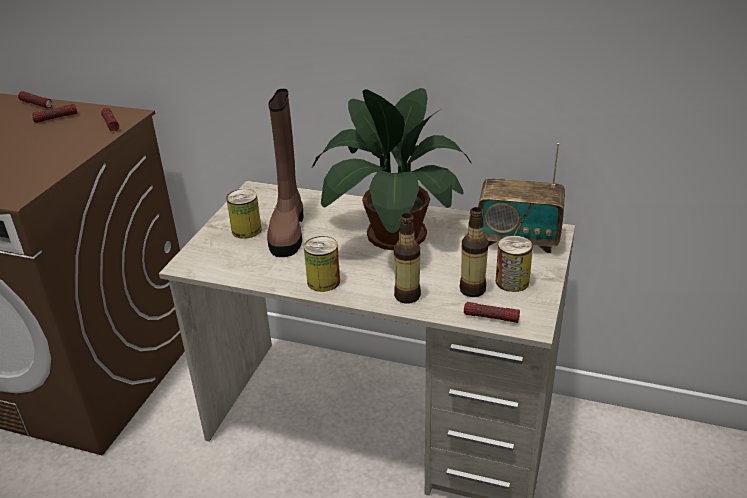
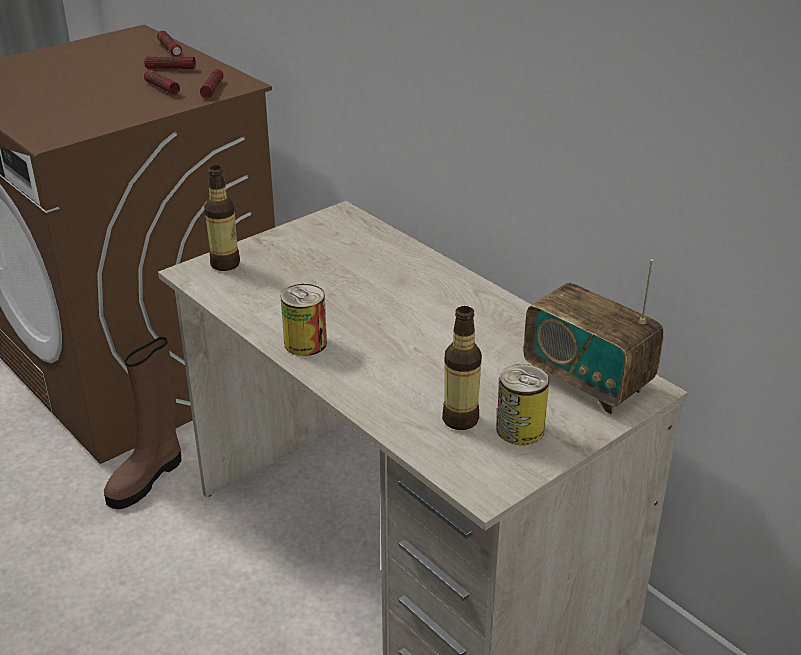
camera: 30 degrees right, 0 degrees up
(246, 230) = (287, 256): can -> none
(288, 231) = (329, 272): brown boot -> brown boot (147, 478)
(391, 235) = (437, 319): potted plant -> none
(407, 296) = (377, 396): bottle -> bottle (225, 264)
(491, 317) = (445, 460): flashlight -> flashlight (162, 88)

